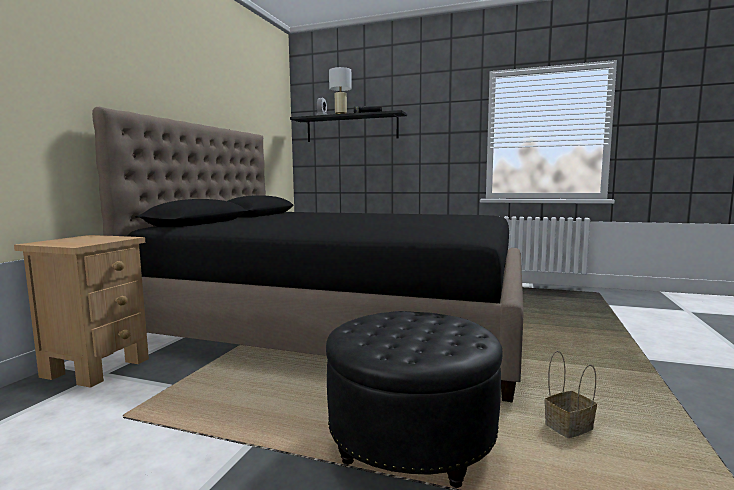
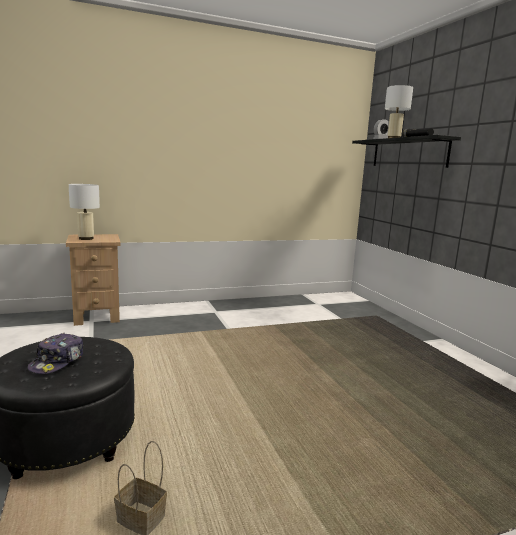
camera: 50 degrees right, 5 degrees up
(78, 242) = (86, 239): none -> white table lamp
(339, 323) = (251, 348): black bed -> none
(419, 333) = (58, 362): none -> cap

